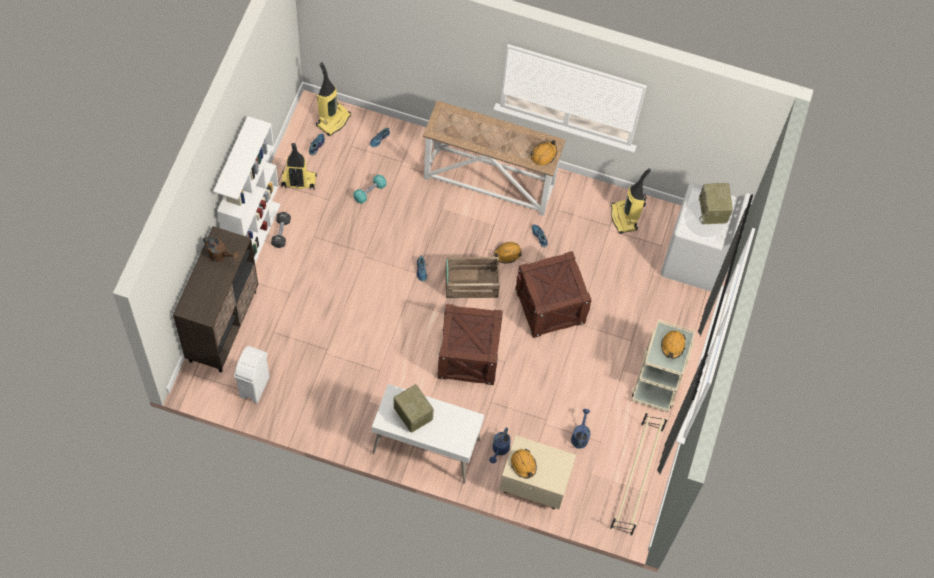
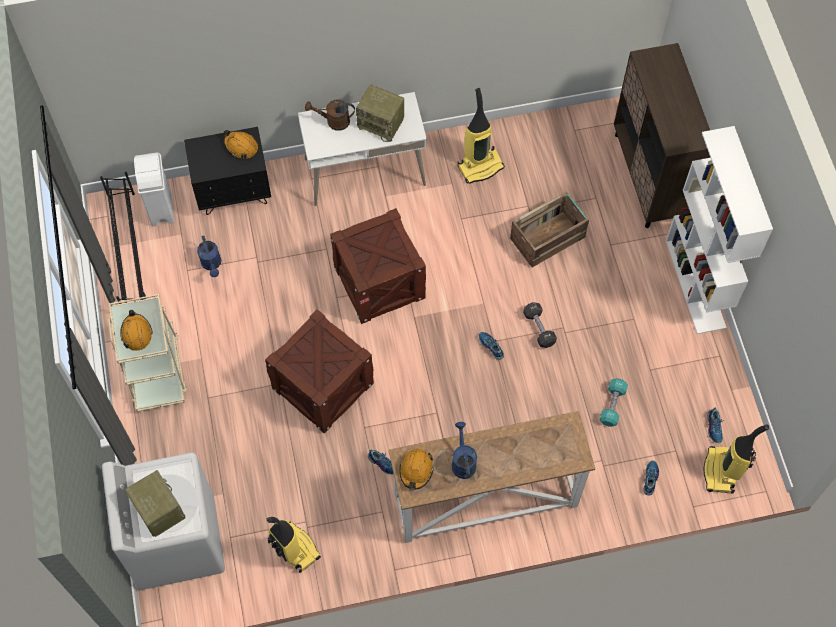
camera: 155 degrees right, 0 degrees up
(221, 255) = (681, 122): brown watering can -> brown watering can (333, 121)
(255, 387) = (572, 138): white trash can -> white trash can (161, 209)
(281, 233) = (670, 303): black dumbbell -> black dumbbell (539, 328)
(298, 182) = (699, 371): vacuum cleaner -> vacuum cleaner (480, 166)
(470, 283) = (427, 362): crate -> crate (548, 238)
(499, 450) = (288, 207): blue watering can -> blue watering can (462, 461)
(507, 254) = (408, 420): orange hard hat -> none
(533, 485) = (234, 192): beige nightstand -> black nightstand
(636, 479) = (130, 253): beige shoe rack -> black shoe rack

